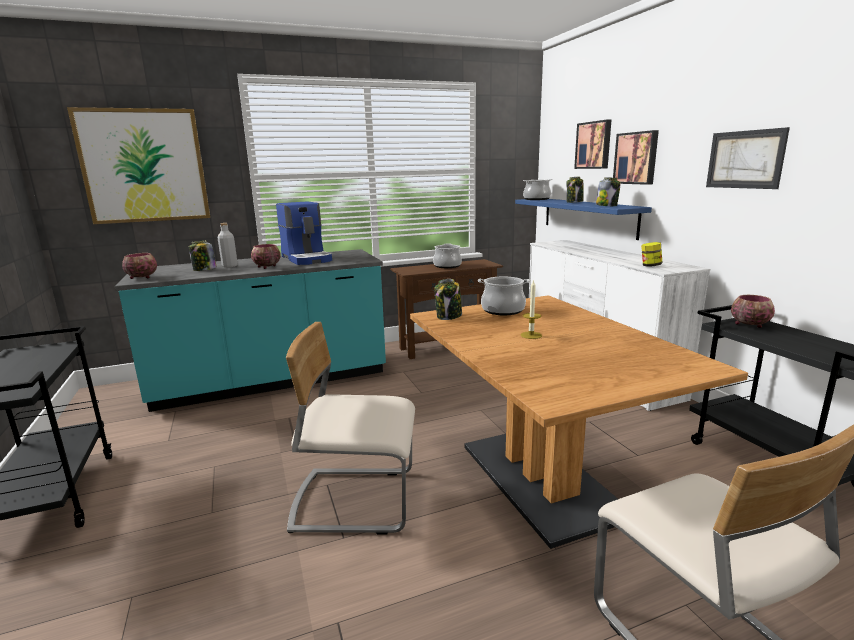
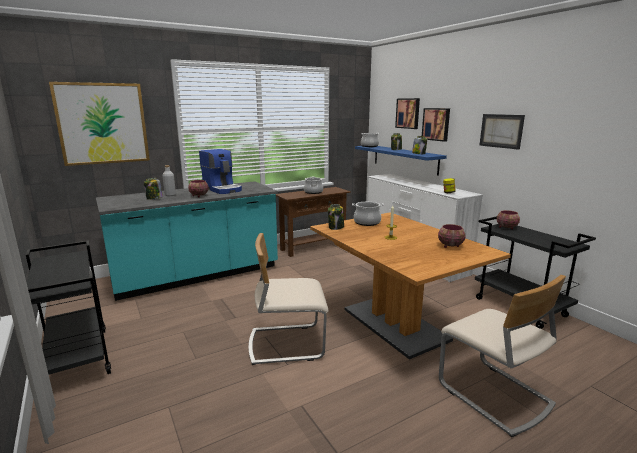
camera: 10 degrees left, 0 degrees up
(142, 277) = (113, 205): bowl -> bowl (449, 246)

